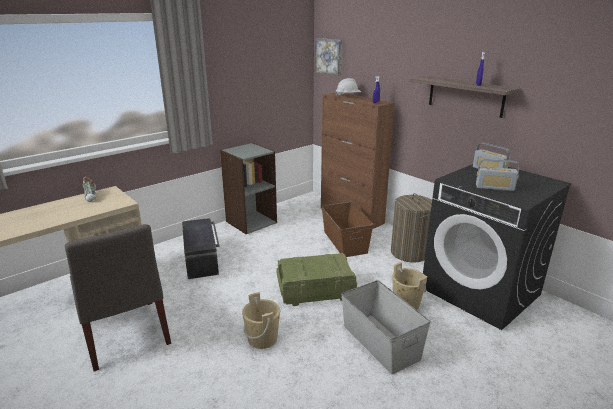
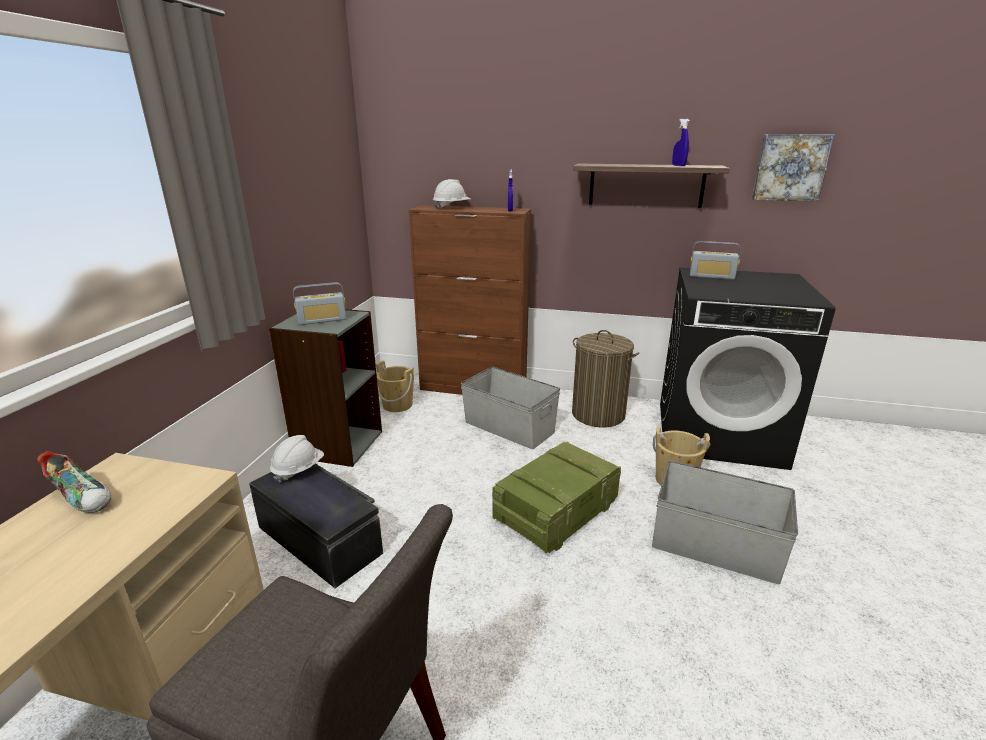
camera: 35 degrees left, 0 degrees up
(204, 222) = (298, 470): none -> white hard hat
(262, 338) = (579, 628): beige bucket -> beige bucket (397, 405)
(330, 56) = (396, 149): picture -> picture (790, 167)
(345, 241) = (509, 427): brown storage box -> grey storage box
(494, 187) = (759, 293): radio -> radio (322, 320)

